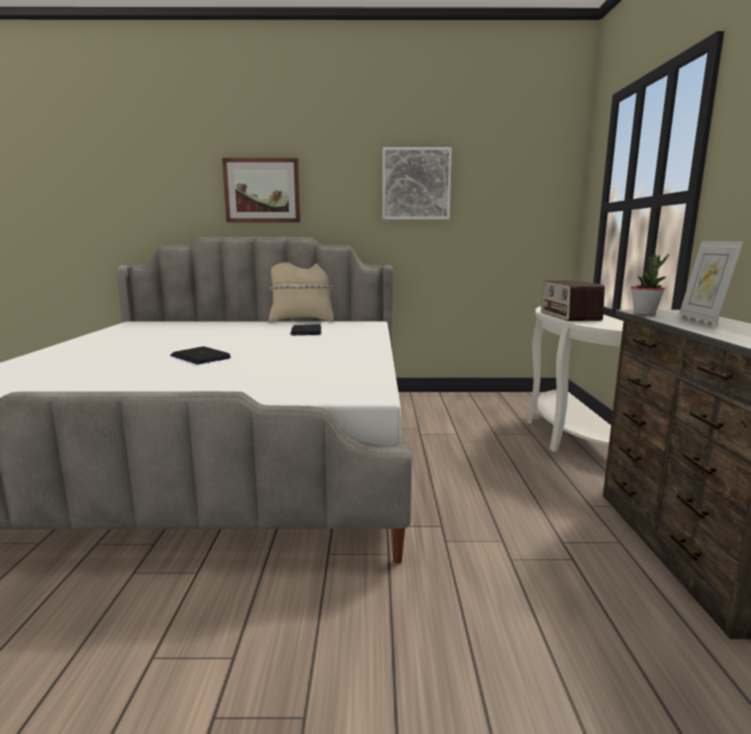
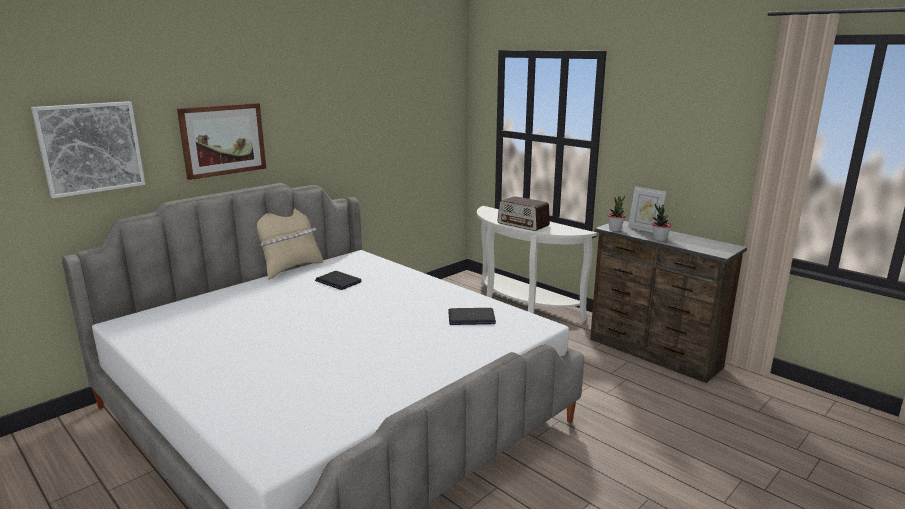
camera: 45 degrees left, 5 degrees up
(200, 357) = (351, 338): laptop -> laptop (471, 318)
(416, 184) = (360, 119): picture -> picture (91, 148)
(696, 326) = (659, 239): none -> potted plant

